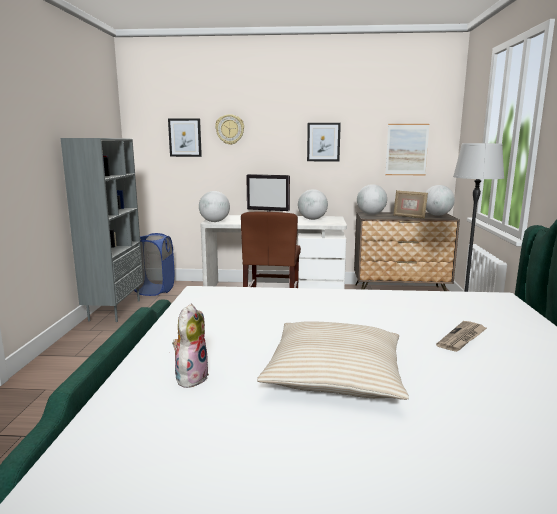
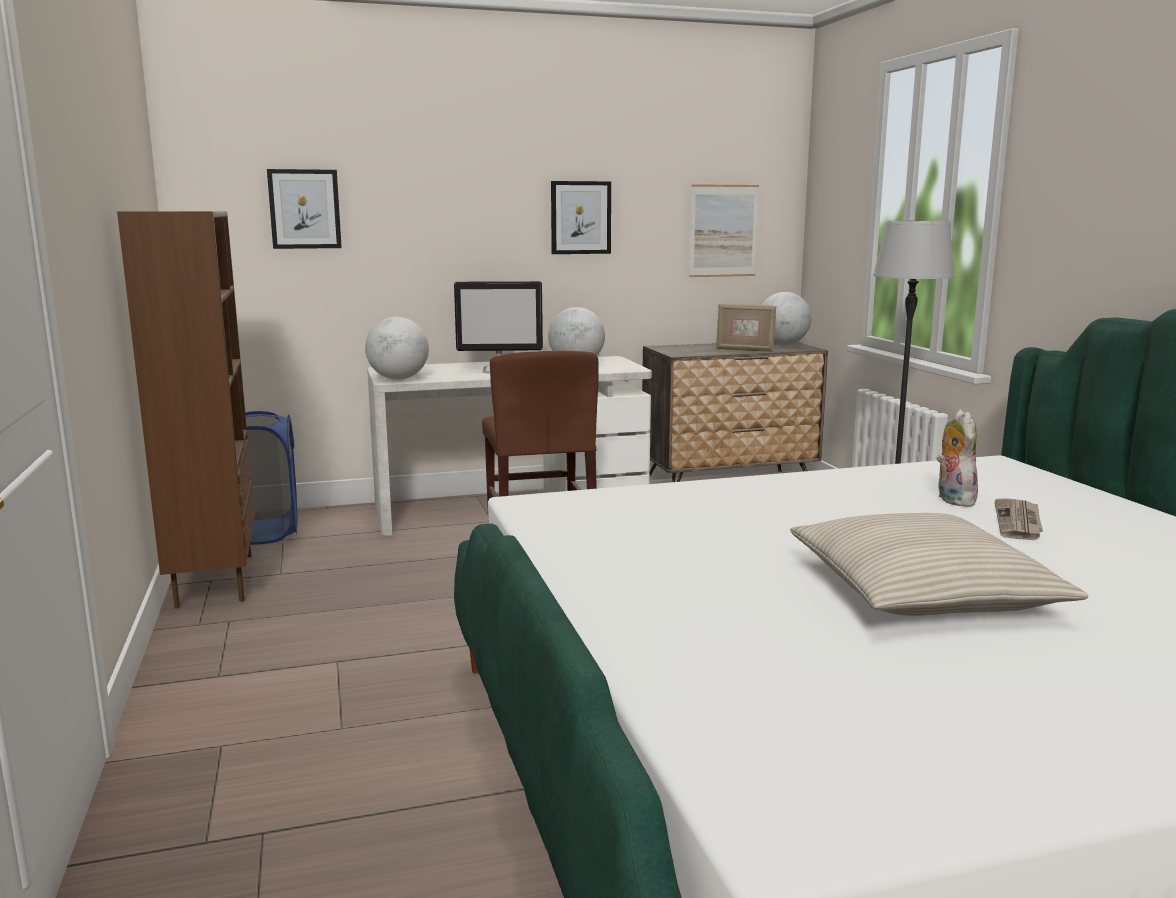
camera: 20 degrees left, 0 degrees up
(114, 310) = (213, 580): grey bookcase -> brown bookcase
(191, 377) = (723, 628): plush toy -> plush toy (952, 499)
(230, 129) = (400, 193): wall clock -> none
(371, 214) = (675, 349): globe -> none

